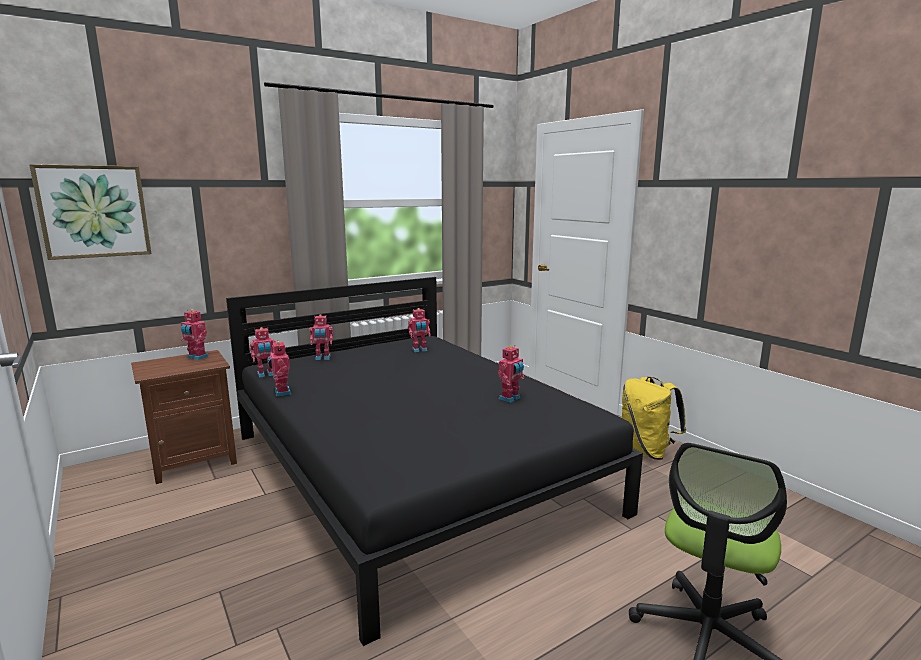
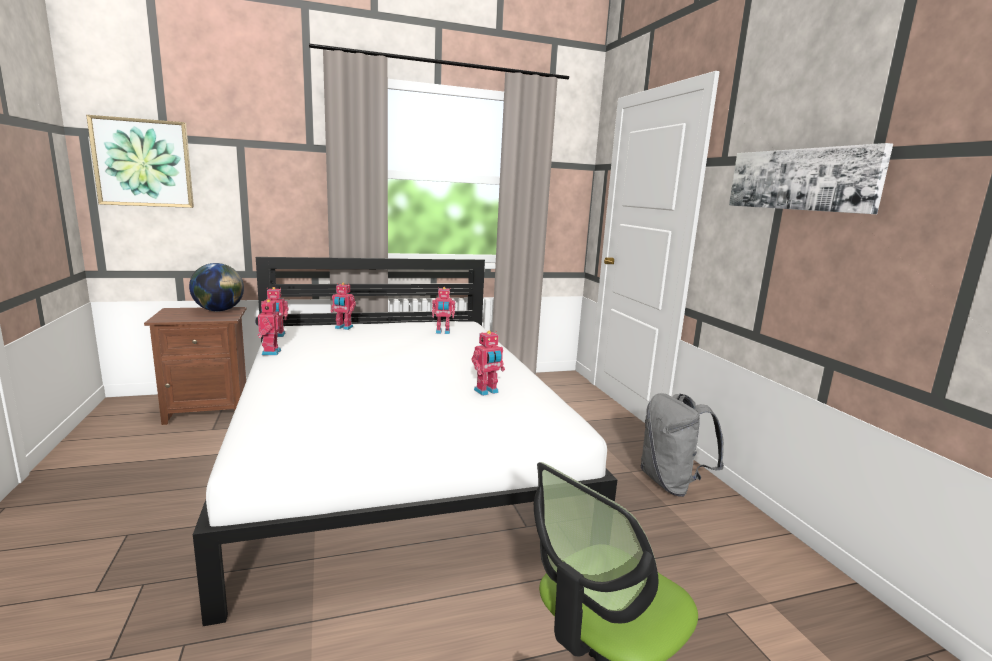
camera: 15 degrees right, 0 degrees up
(196, 357) = (219, 310): toy robot -> globe
(414, 470) = (396, 456): black bed -> white bed
(646, 451) = (672, 484): yellow backpack -> grey backpack
(730, 200) = (801, 179): none -> picture

